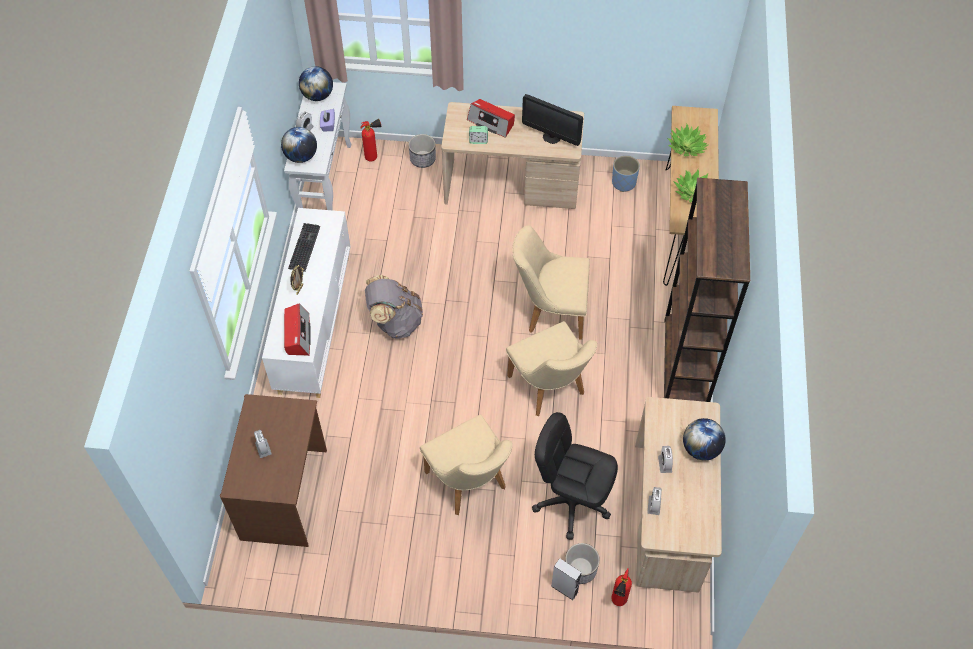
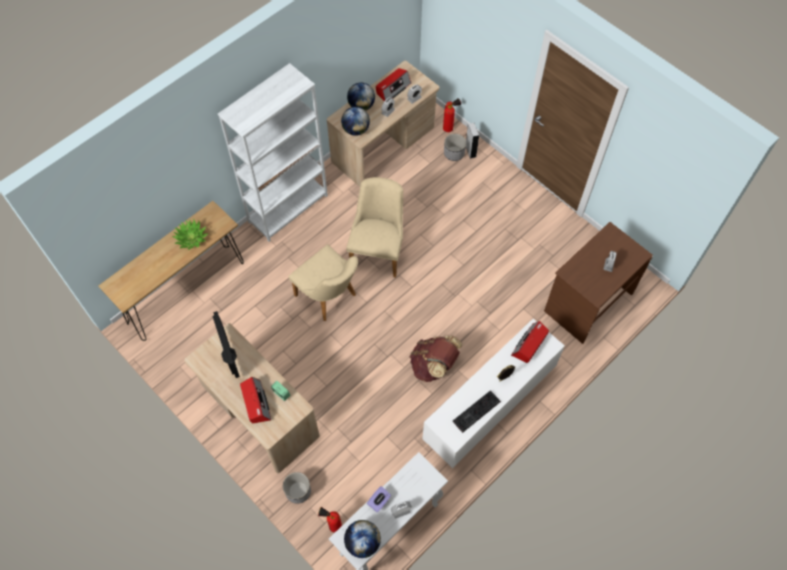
camera: 140 degrees left, 5 degrees up
(301, 156) = (424, 484): globe -> globe (356, 130)
(395, 321) = (434, 366): grey backpack -> brown backpack
(470, 485) = (474, 232): beige chair -> none
(571, 502) = (427, 185): black office chair -> none
(623, 183) = (183, 353): blue planter -> none
(685, 365) = (288, 208): brown bookcase -> white bookcase
(686, 147) = (154, 273): potted plant -> none
(691, 500) = (393, 88): none -> radio

